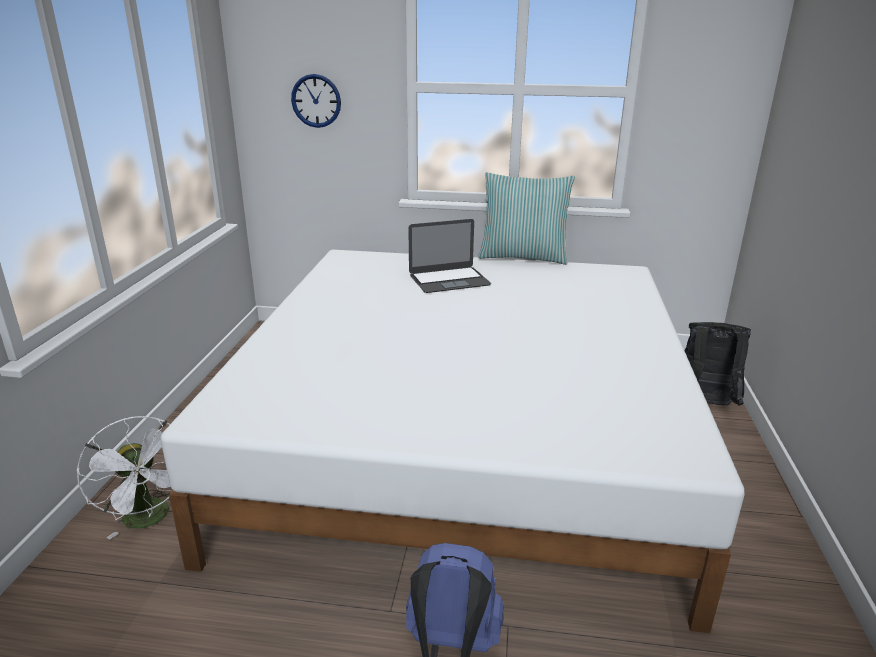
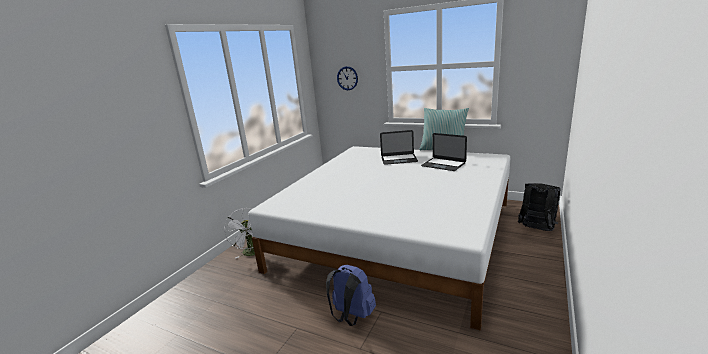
camera: 20 degrees right, 5 degrees down
(544, 290) = (443, 164): none -> laptop

